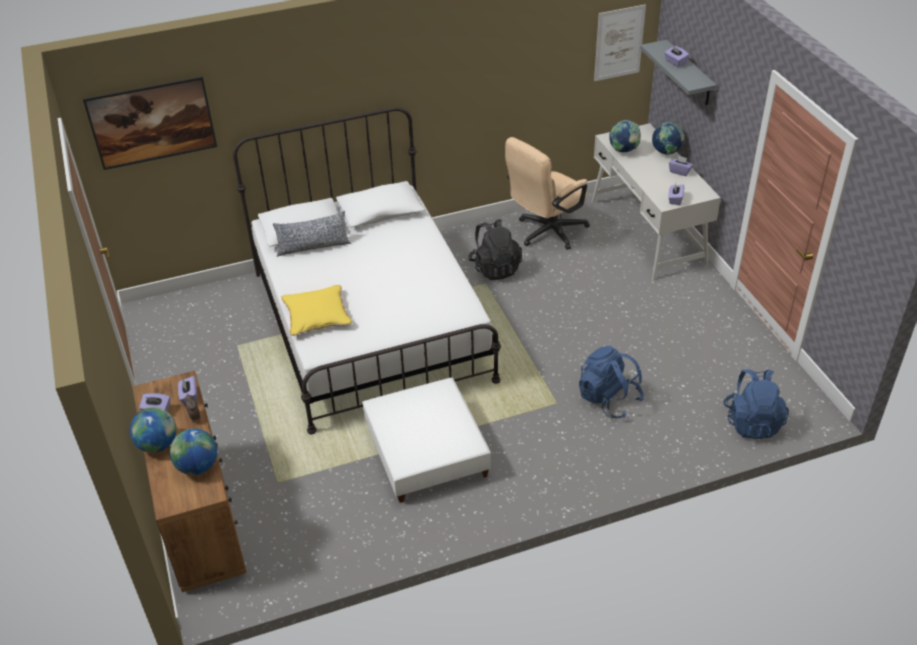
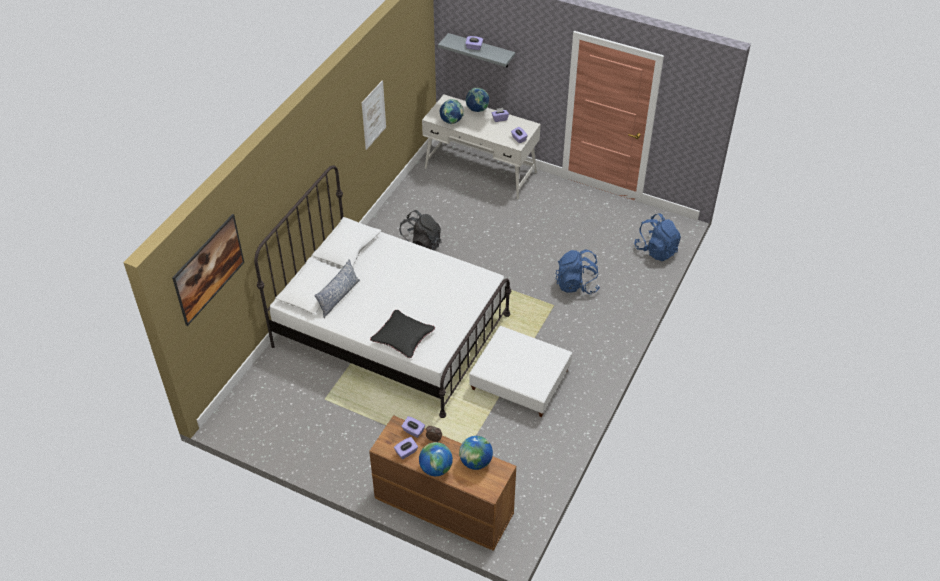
camera: 45 degrees left, 5 degrees up
(317, 315) = (403, 337): yellow pillow -> black pillow
(546, 233) = (422, 205): beige office chair -> none
(619, 43) = (419, 48): picture -> picture (373, 115)

